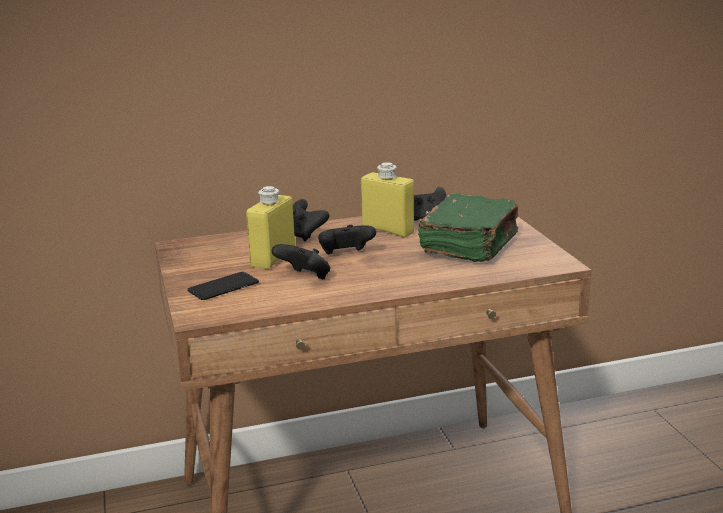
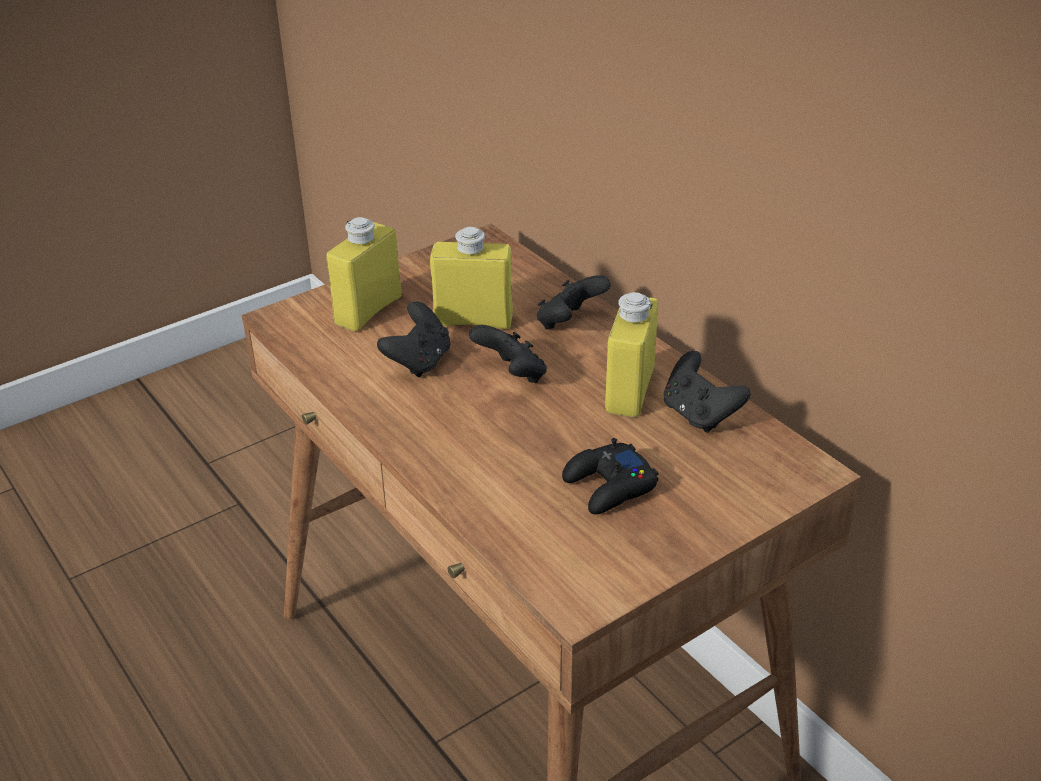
camera: 70 degrees right, 15 degrees up
(223, 287) = (368, 310): phone -> yellow bottle
(470, 245) = (609, 486): green book -> black game controller

